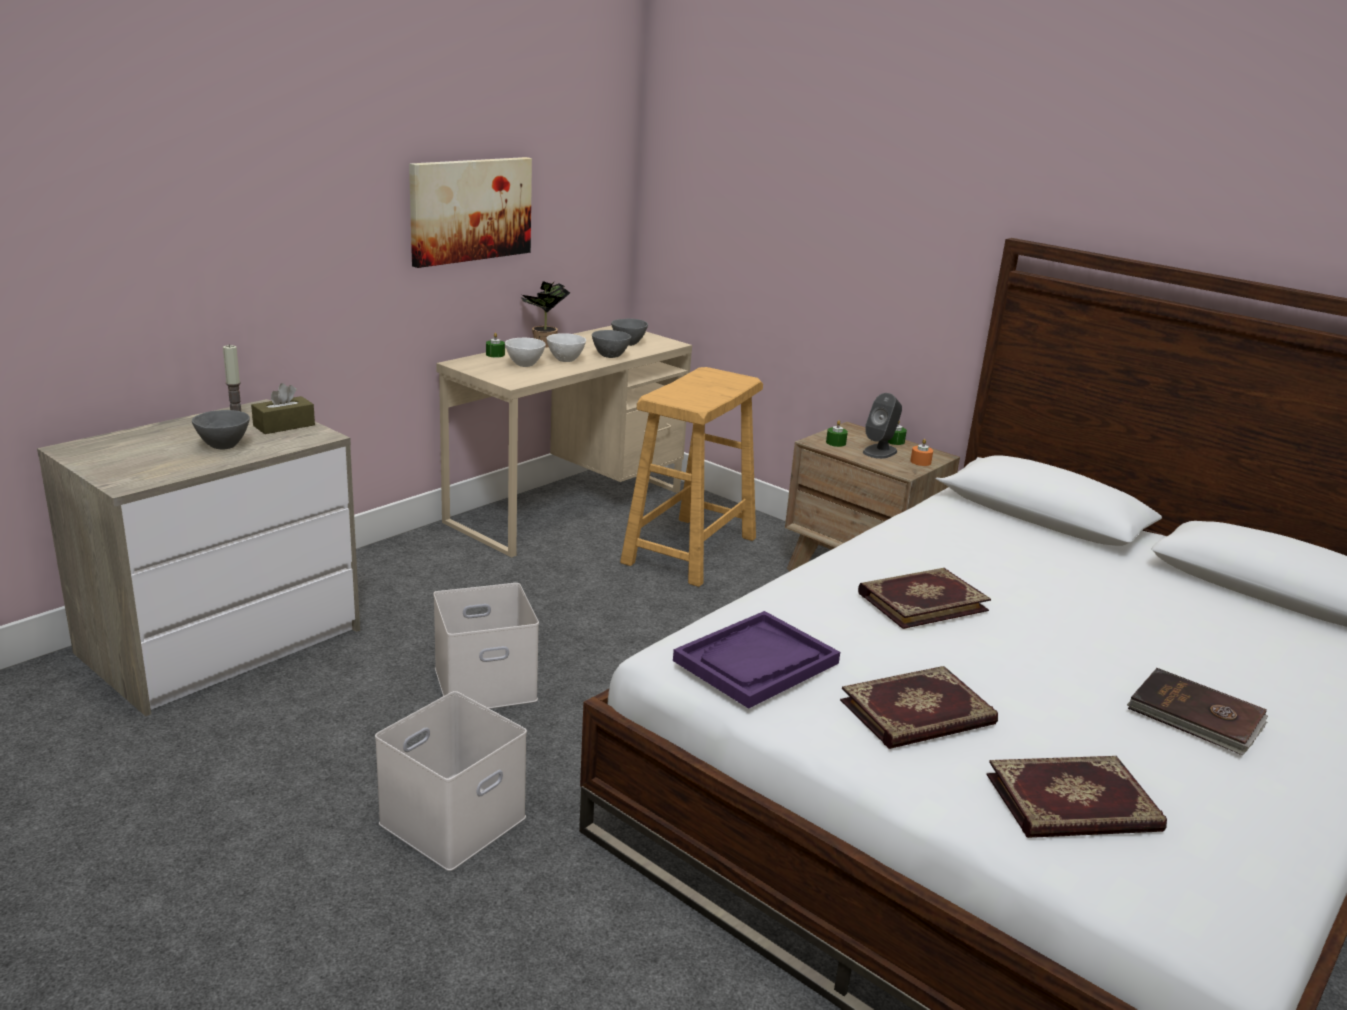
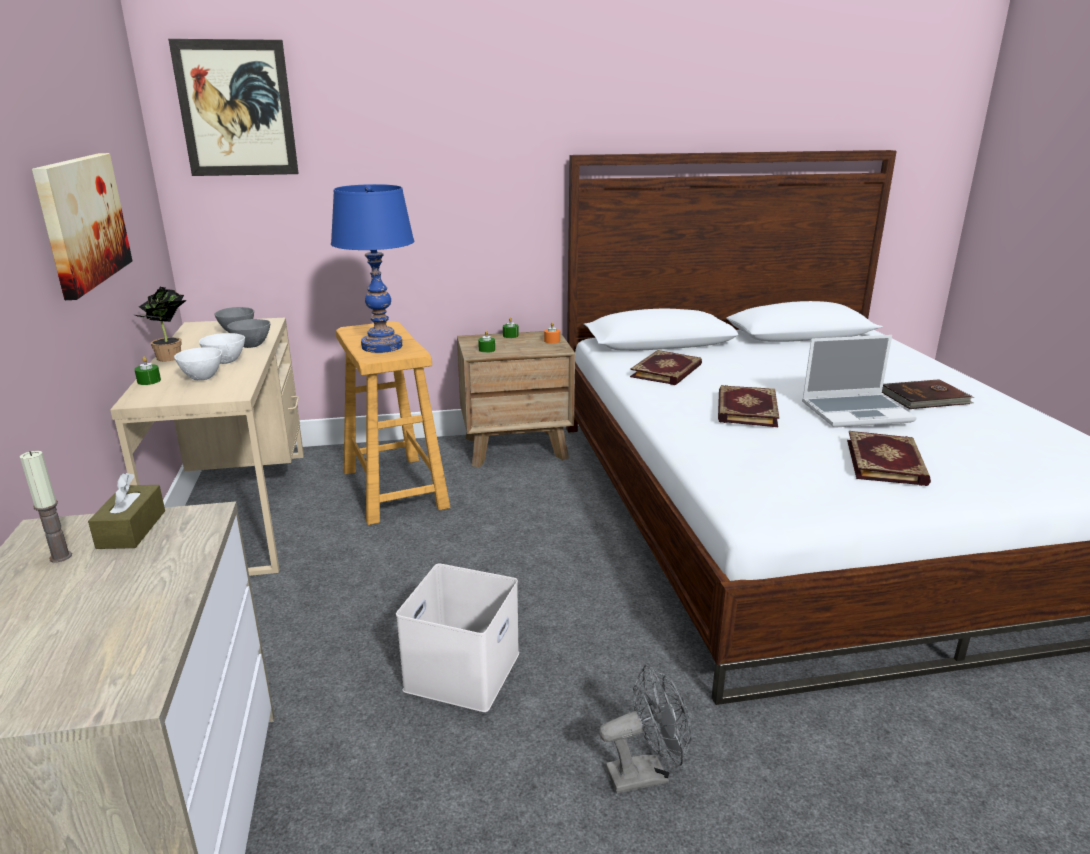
camera: 50 degrees left, 0 degrees up
(223, 446) = (126, 585): grey bowl -> none
(453, 818) = (646, 773): white storage box -> grey fan
(689, 392) = (382, 346): none -> blue table lamp
(704, 131) = (236, 109): none -> picture
(756, 662) = (793, 486): purple tray -> none
(880, 451) = (520, 344): grey speaker -> none
(1040, 670) = (856, 412): none -> laptop
(1073, 805) = (1008, 460): book -> book (667, 371)

